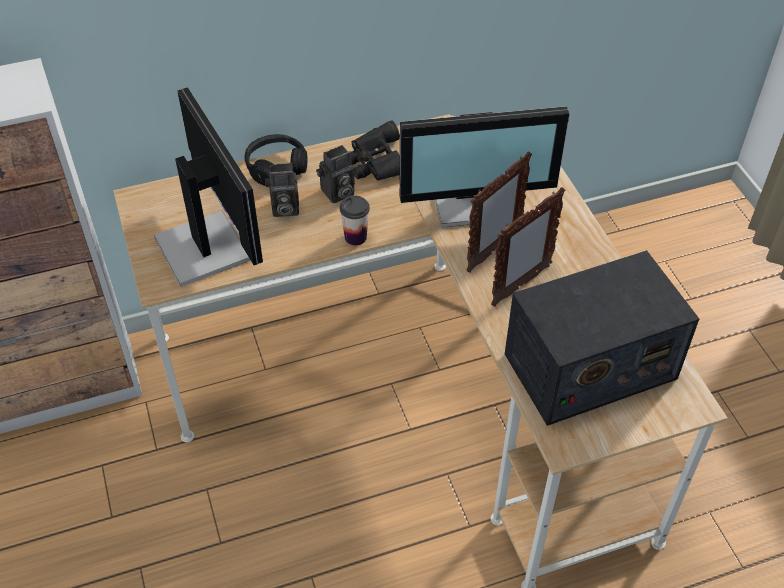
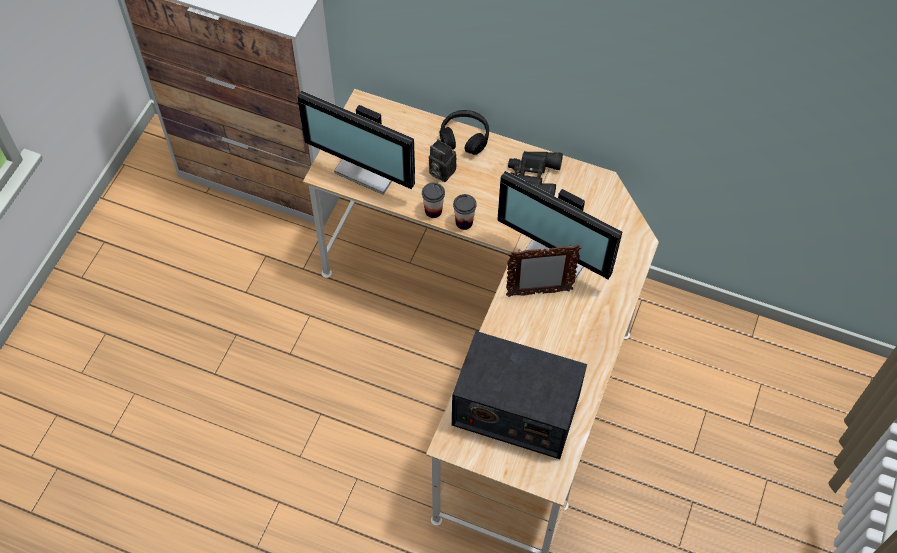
camera: 40 degrees right, 10 degrees up
(206, 246) = (371, 166): monitor -> monitor turned 105 degrees clockwise
(313, 246) = (433, 211): none -> cup
(337, 194) = (483, 183): camera -> none
(520, 286) = (530, 328): picture frame -> none

